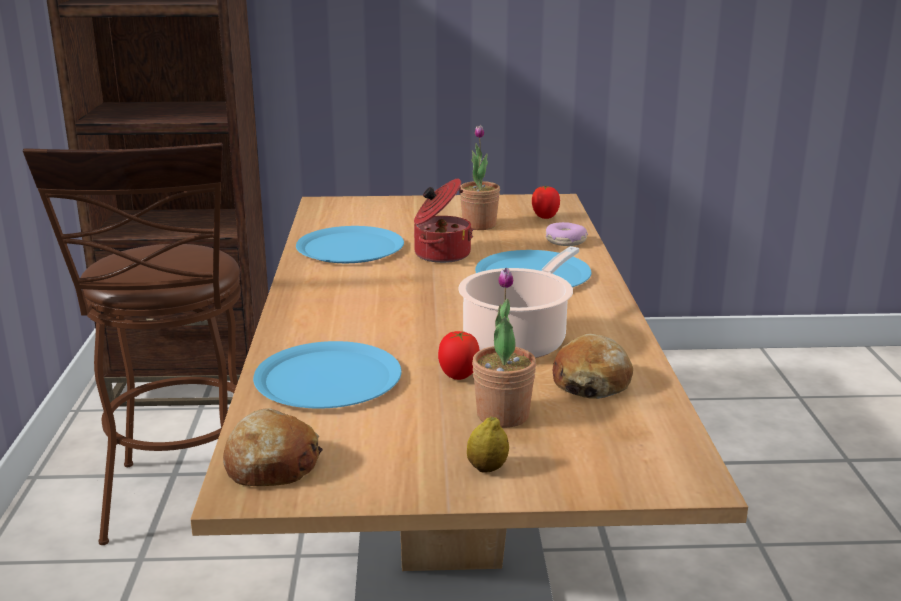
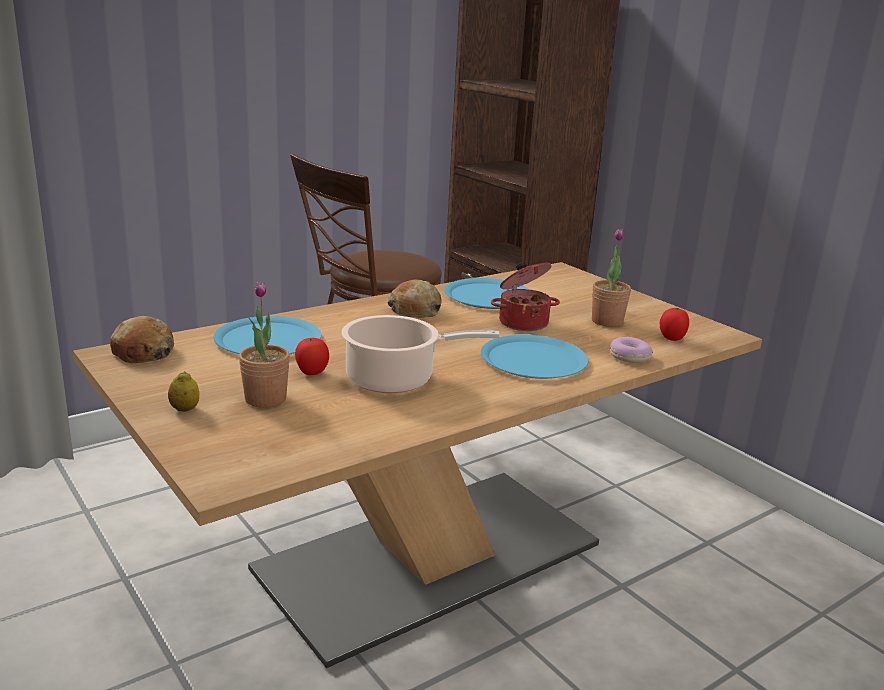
camera: 55 degrees right, 0 degrees up
(591, 382) = (352, 418): bread -> bread (415, 310)

